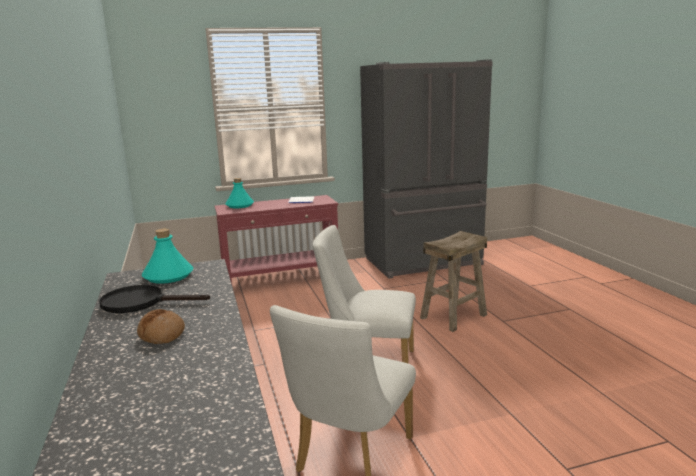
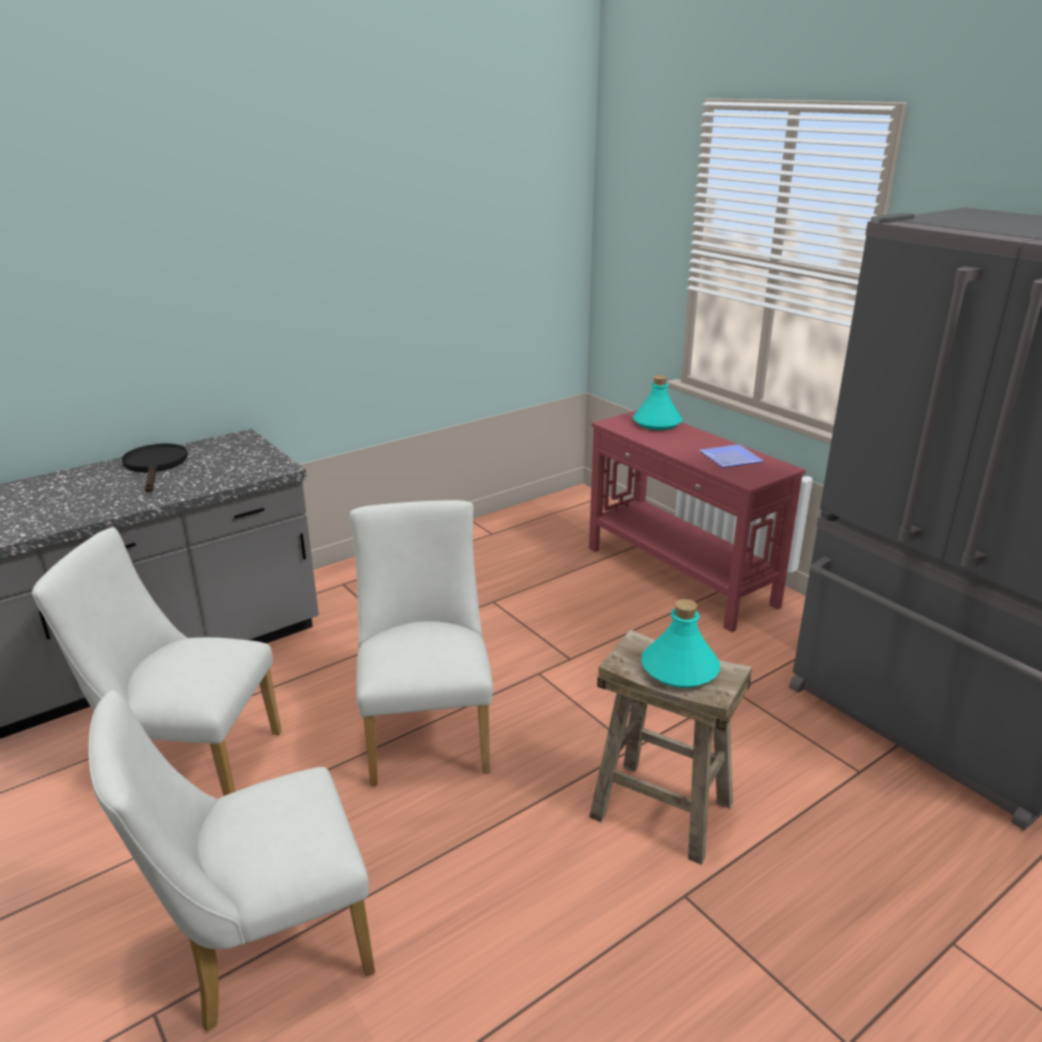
camera: 70 degrees right, 10 degrees up
(162, 334) = (68, 495): bread -> none
(168, 276) = (237, 457): turquoise bottle -> turquoise bottle (679, 669)
(523, 429) = (262, 949): none -> white chair

